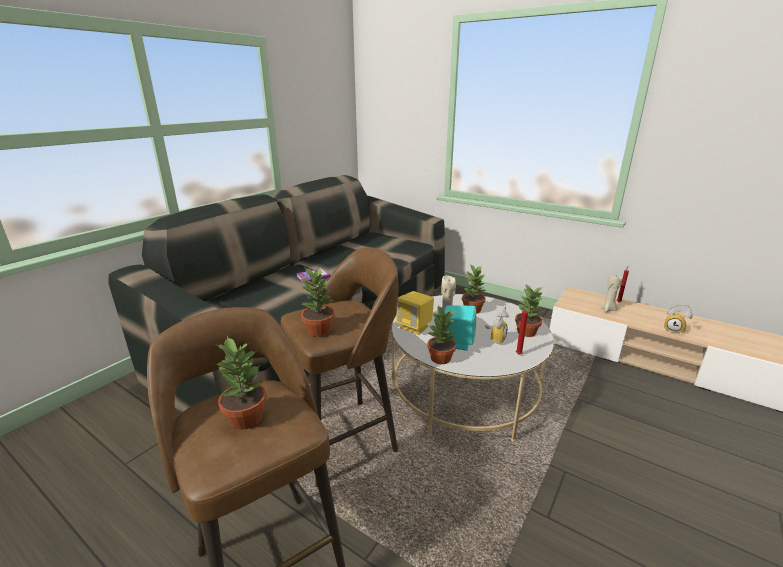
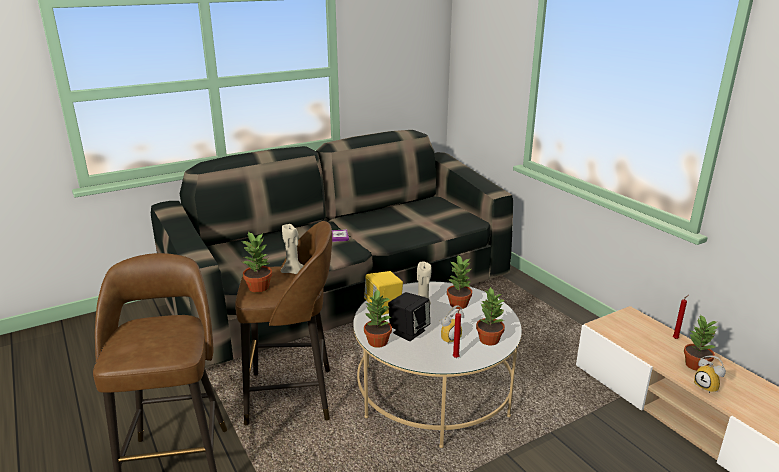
camera: 25 degrees right, 0 degrees up
(245, 417) = (154, 335): potted plant -> potted plant (695, 365)
(457, 342) = (408, 331): turquoise speaker -> black speaker
(608, 310) = (649, 344): beige candle -> beige candle (293, 271)

